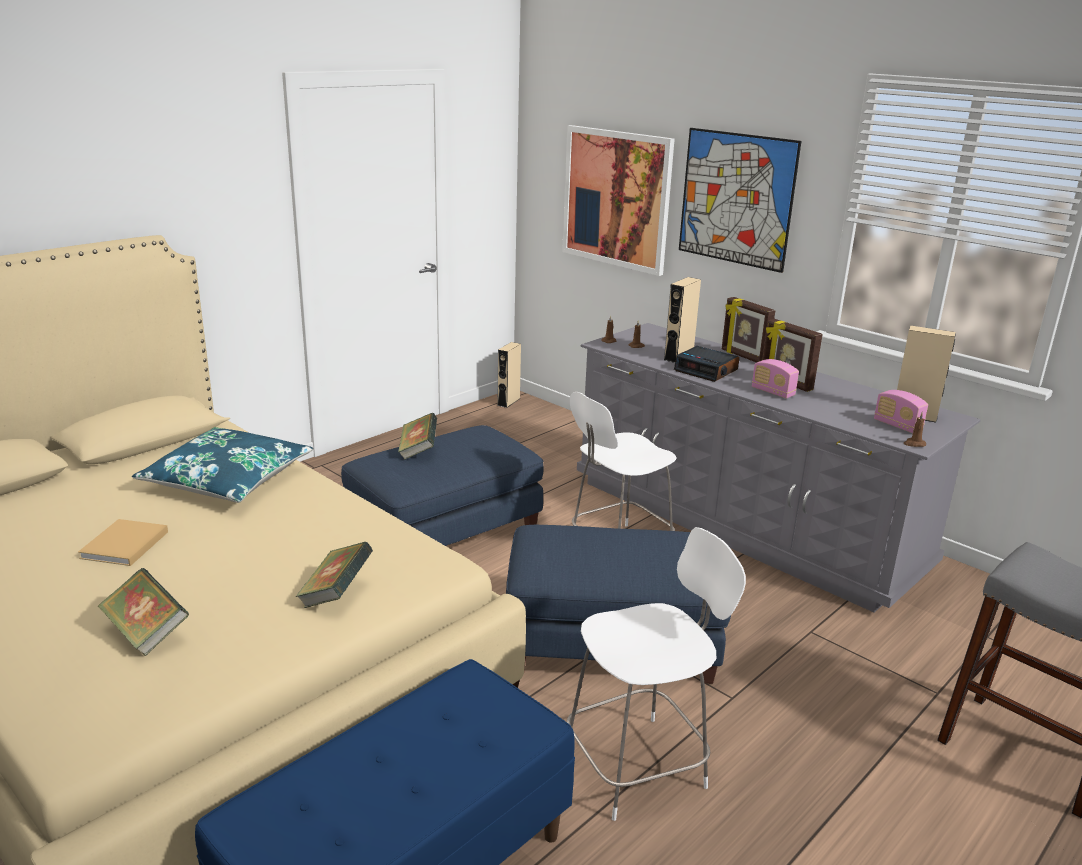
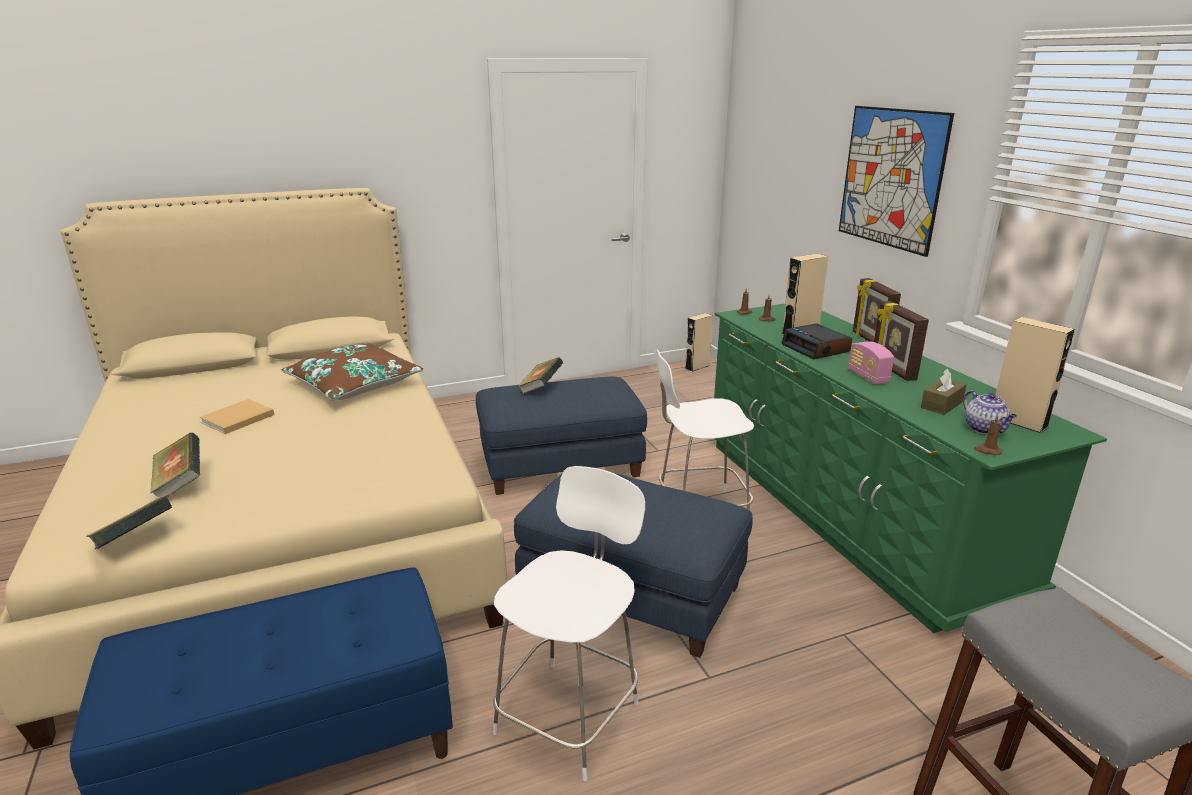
camera: 25 degrees right, 0 degrees up
(227, 479) = (354, 384): blue pillow -> brown pillow
(336, 594) = (337, 485): book -> book (135, 542)
(616, 198) = (793, 180): picture -> none
(639, 765) = (570, 714): white chair -> white chair turned 60 degrees counterclockwise
(743, 523) = (846, 511): grey dresser -> green dresser
(849, 409) = (941, 404): none -> brown tissue box
(897, 426) = (985, 429): radio -> teapot

